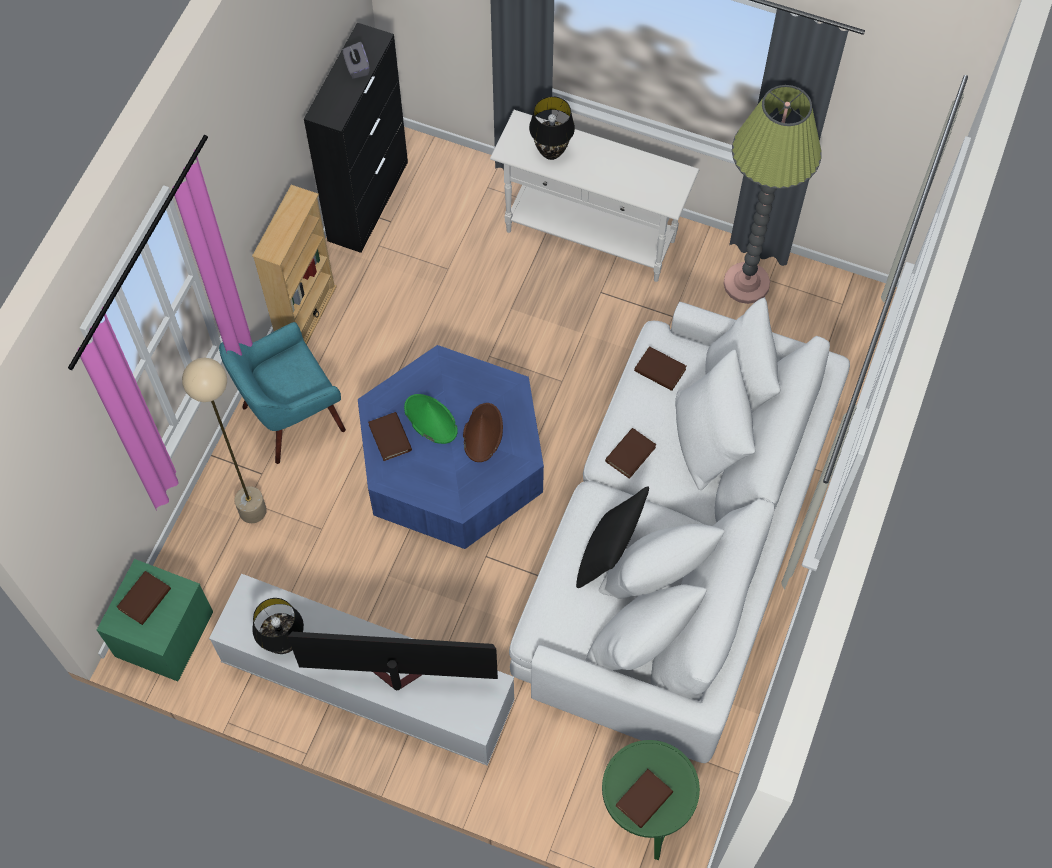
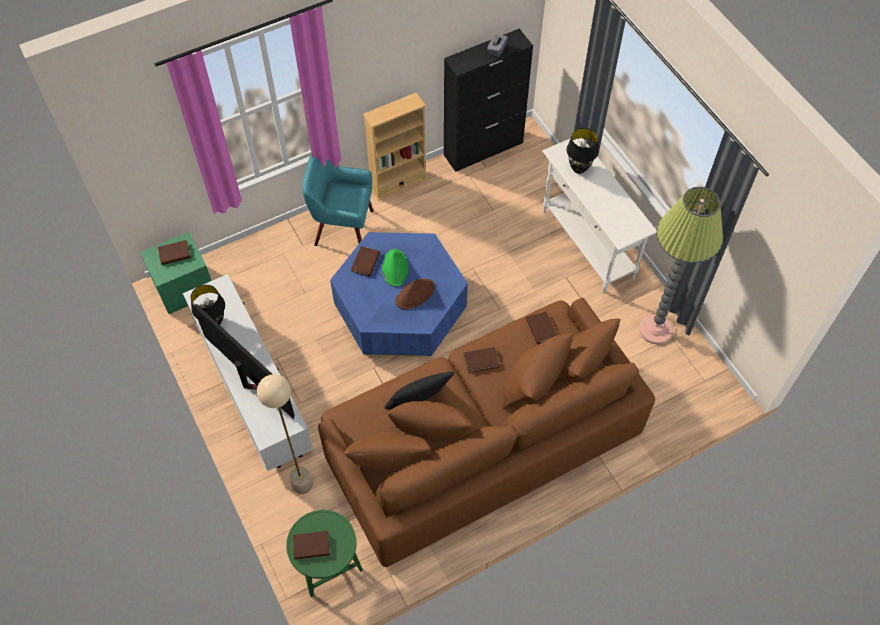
camera: 40 degrees right, 5 degrees down
(252, 511) = (281, 259): beige floor lamp -> beige floor lamp (302, 484)
(676, 544) = (481, 439): white sofa -> brown sofa

